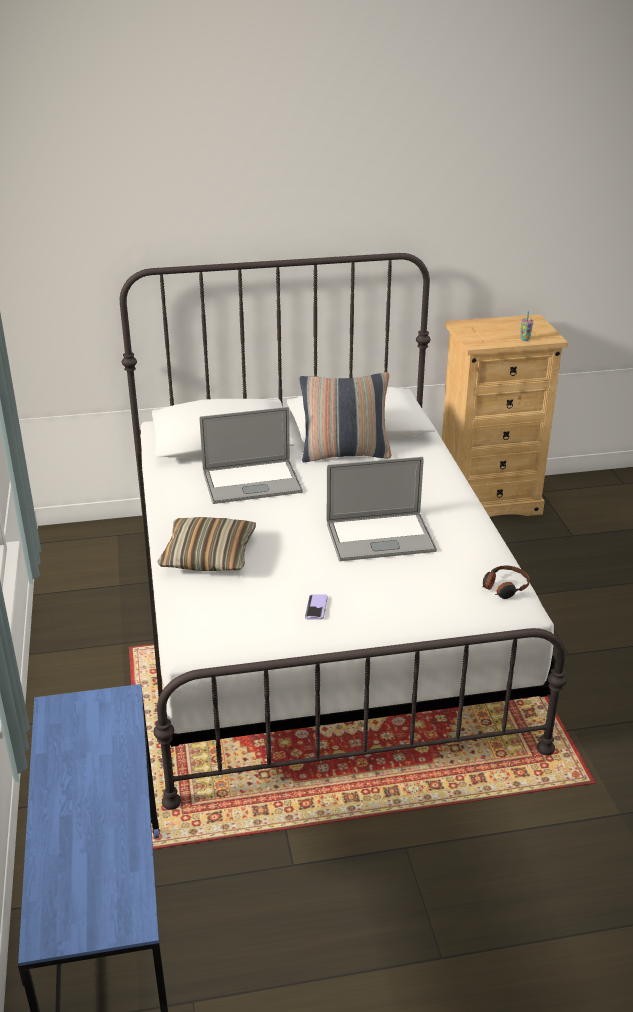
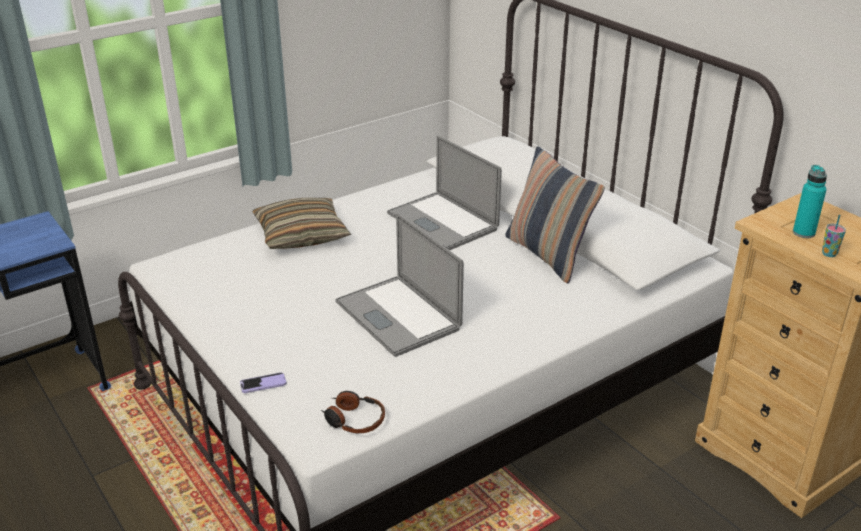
camera: 65 degrees right, 0 degrees up
(316, 608) = (249, 309): phone -> phone (263, 384)
(496, 337) = (803, 233): none -> turquoise bottle

